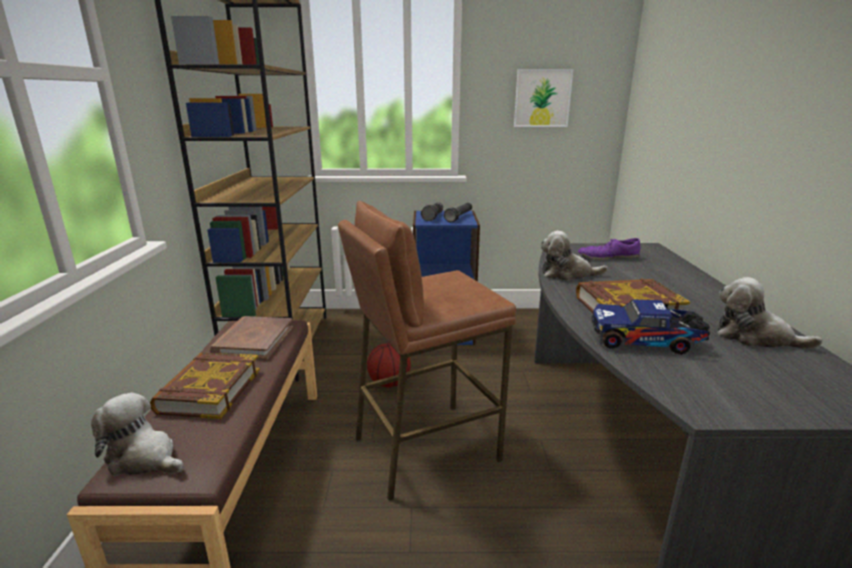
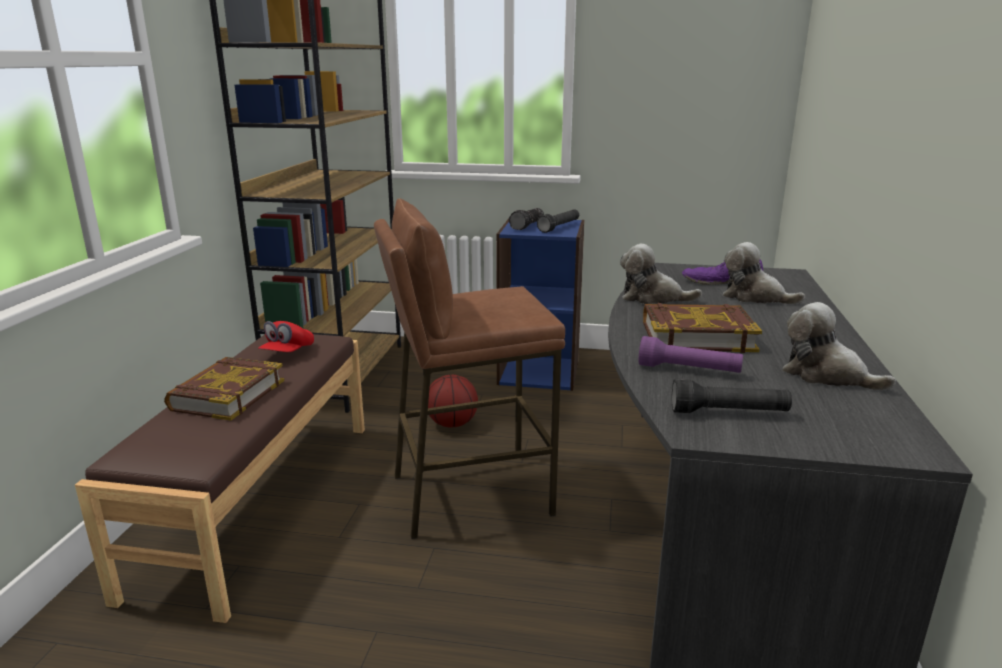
camera: 10 degrees right, 0 degrees up
(144, 458) = (150, 445): plush toy -> plush toy (755, 297)
(254, 341) = (287, 353): brown book -> red cap
(542, 98) = (681, 77): picture -> none
(646, 342) = (689, 370): toy truck -> purple flashlight
(712, 384) = (729, 413): none -> black flashlight

